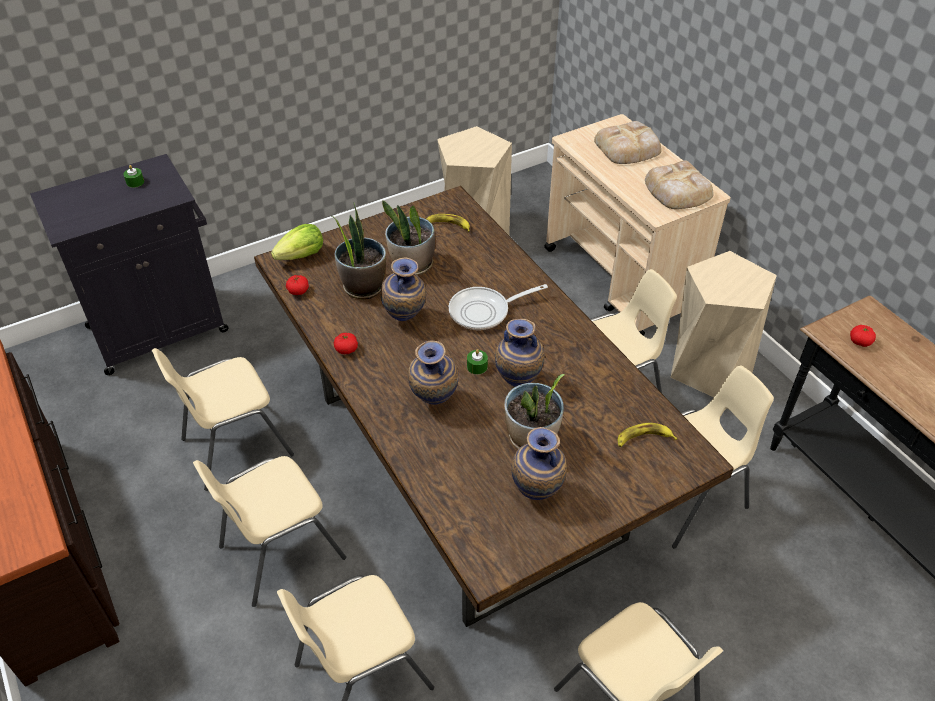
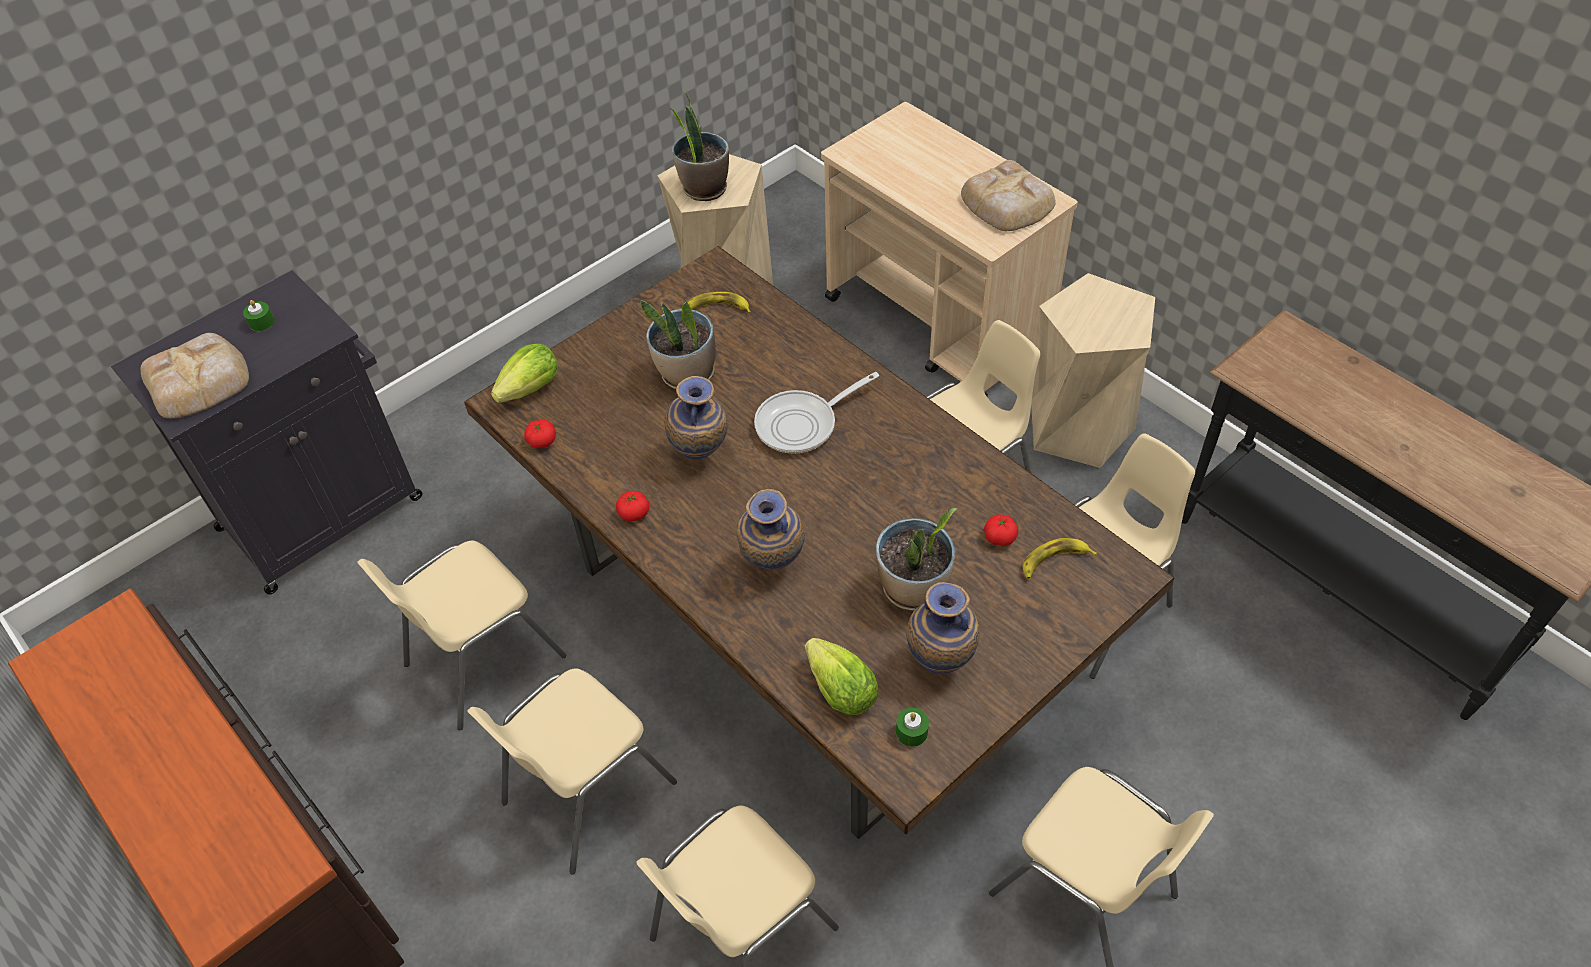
camera: 10 degrees left, 5 degrees up
(363, 287) = (629, 418): potted plant -> potted plant (704, 188)
(457, 499) = (841, 691): none -> lettuce
(477, 366) = (815, 504): green candle -> green candle (911, 732)
(518, 382) = (875, 515): vase -> none
(628, 148) = (927, 151): bread -> bread (200, 381)
(860, 341) = (1287, 376): tomato -> tomato (1000, 537)

